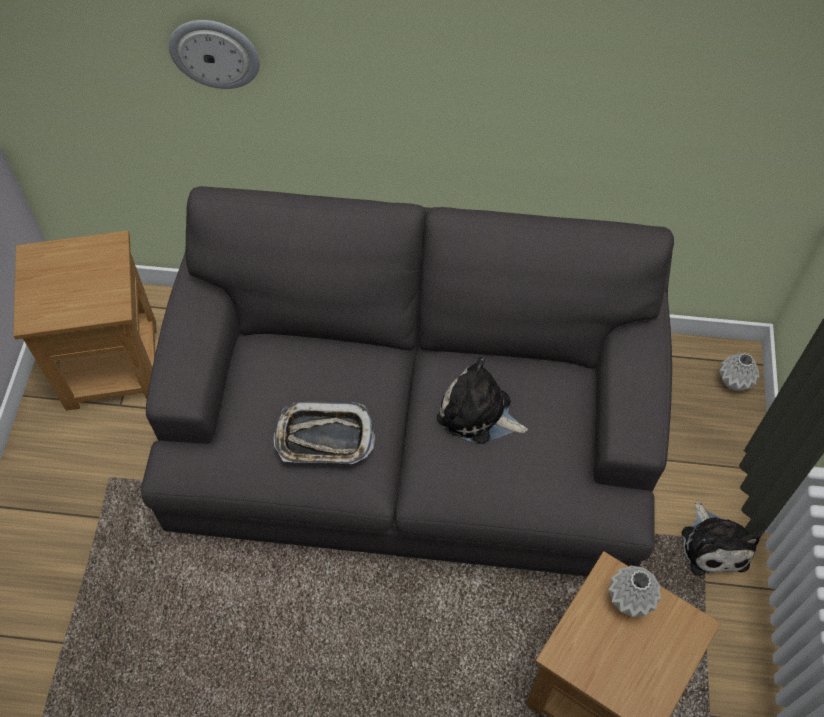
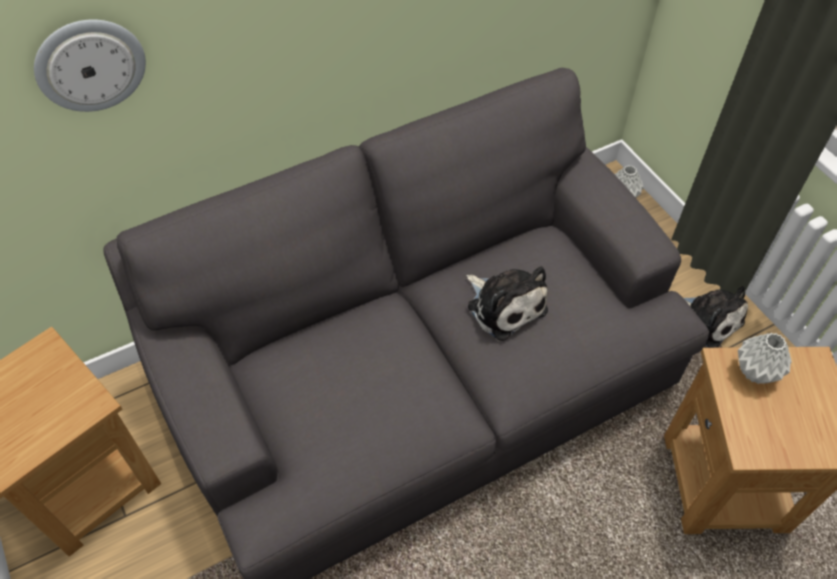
camera: 35 degrees left, 5 degrees down
(324, 437) = (391, 404): tray -> none
(478, 414) = (504, 305): plush toy -> plush toy turned 120 degrees counterclockwise

